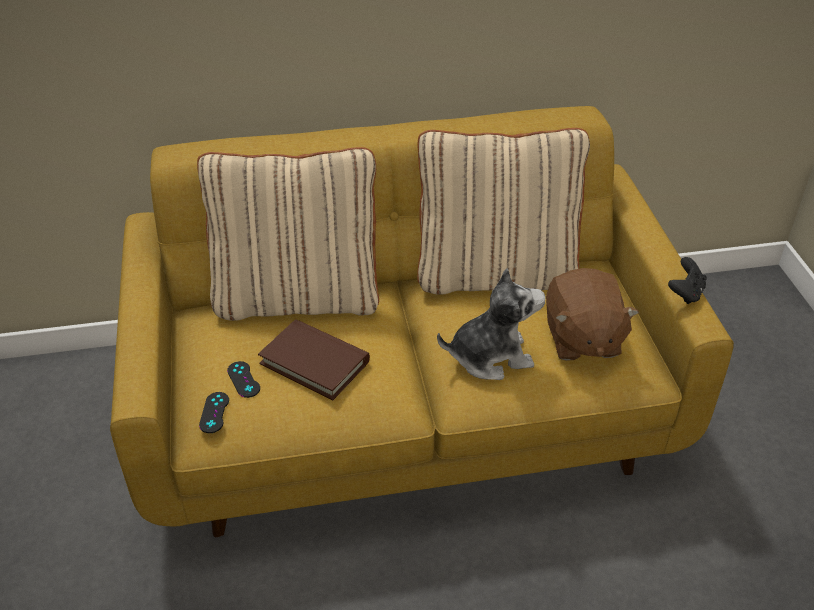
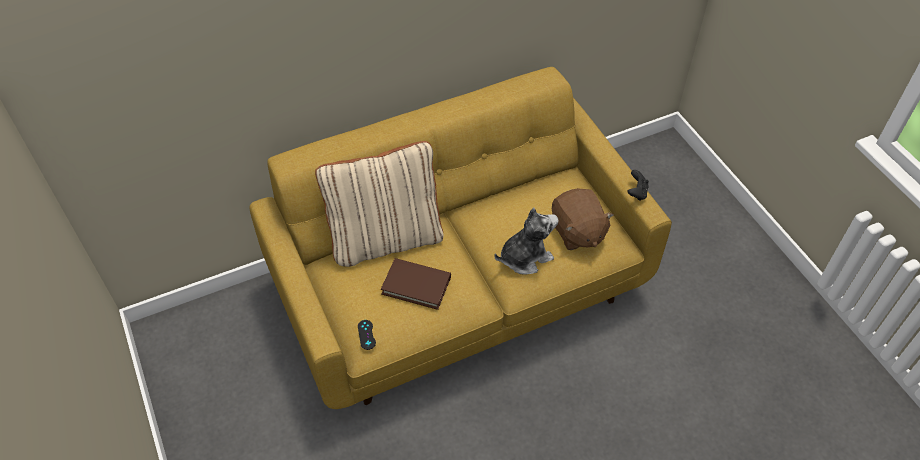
camera: 15 degrees left, 10 degrees up
(243, 379) = (375, 307): black game controller -> none
(496, 274) = (509, 194): beige pillow -> none

